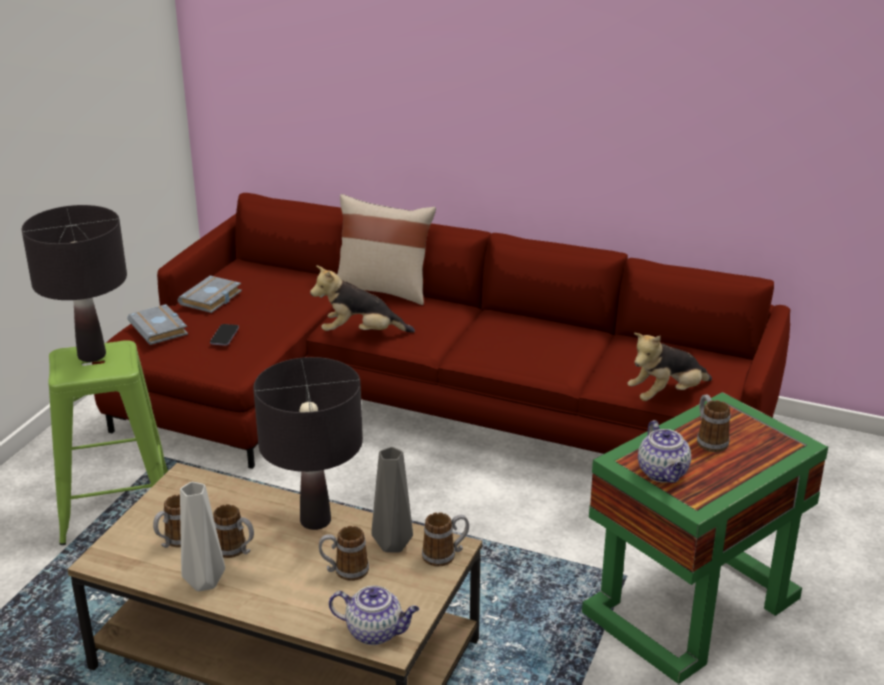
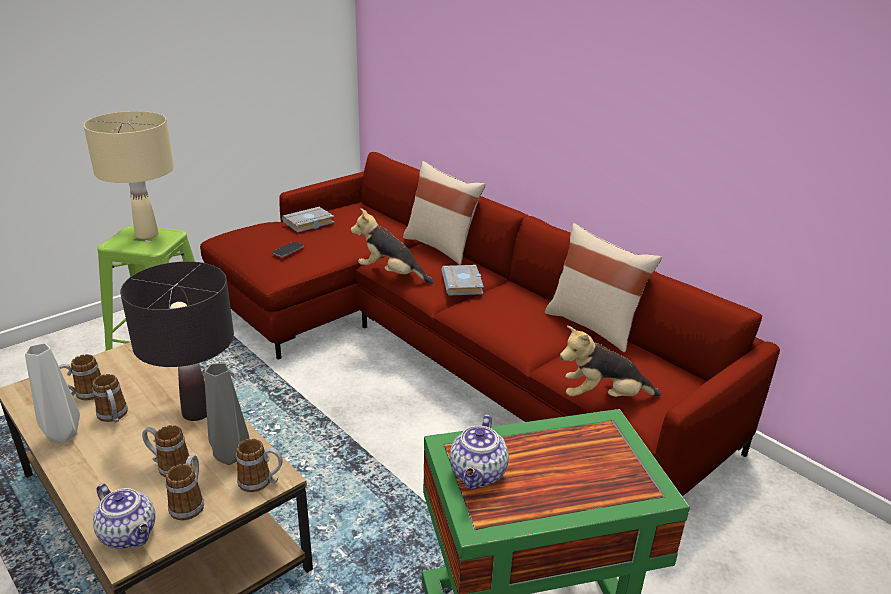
camera: 25 degrees right, 0 degrees up
(91, 355) = (146, 234): black table lamp -> beige table lamp
(160, 329) = (252, 235): grey book -> grey book (463, 284)
(605, 333) = (594, 325): none -> beige pillow
(709, 440) = (559, 455): mug -> mug (190, 503)

